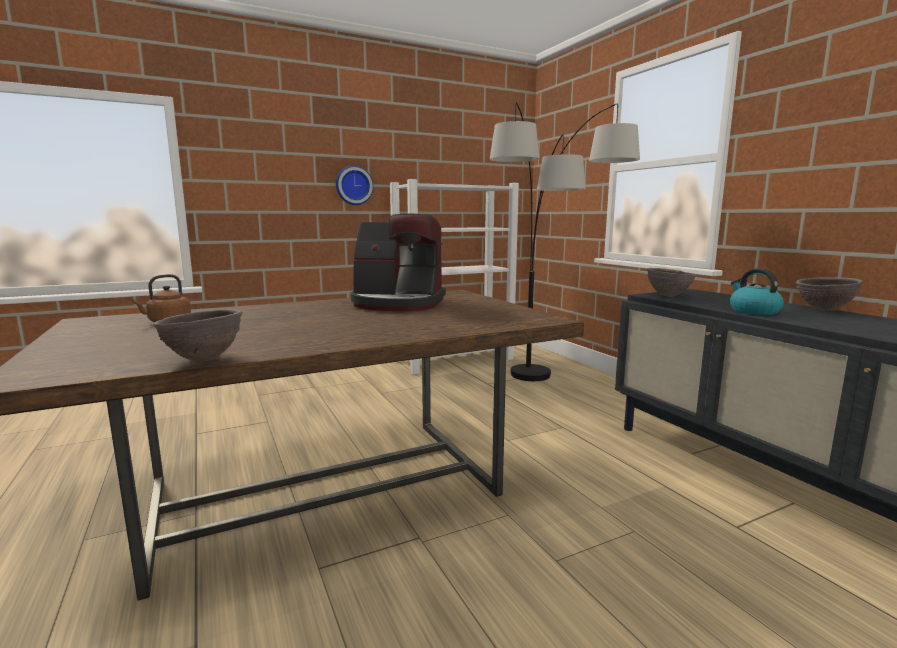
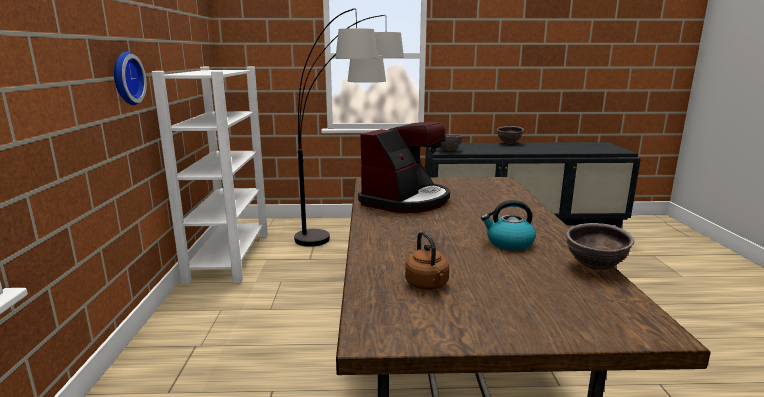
camera: 65 degrees left, 5 degrees up
(753, 311) = (505, 151): kettle -> kettle (509, 243)

